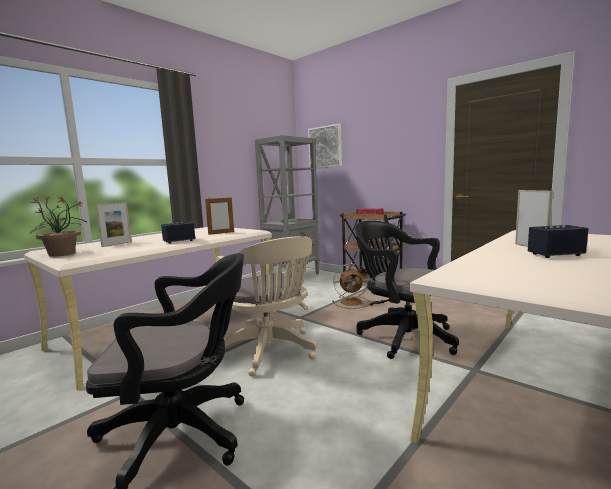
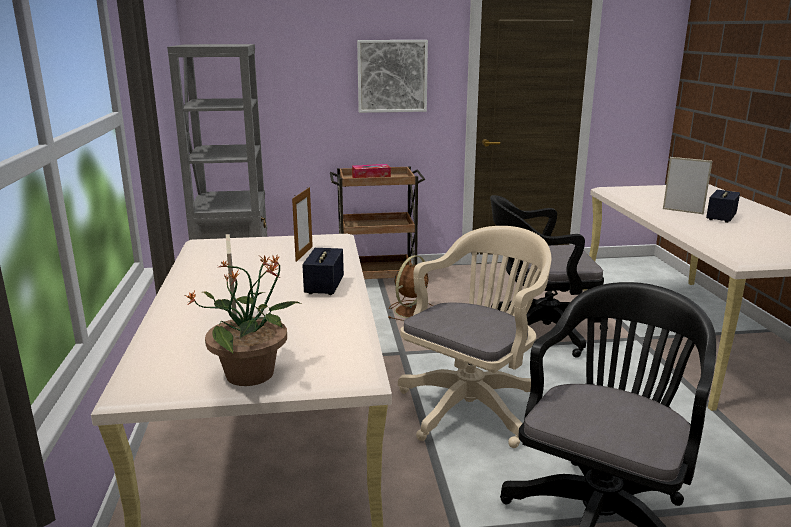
camera: 50 degrees left, 10 degrees up
(270, 352) = (473, 405): beige office chair -> beige office chair turned 60 degrees counterclockwise
(325, 147) = (256, 58): picture -> picture (392, 76)

